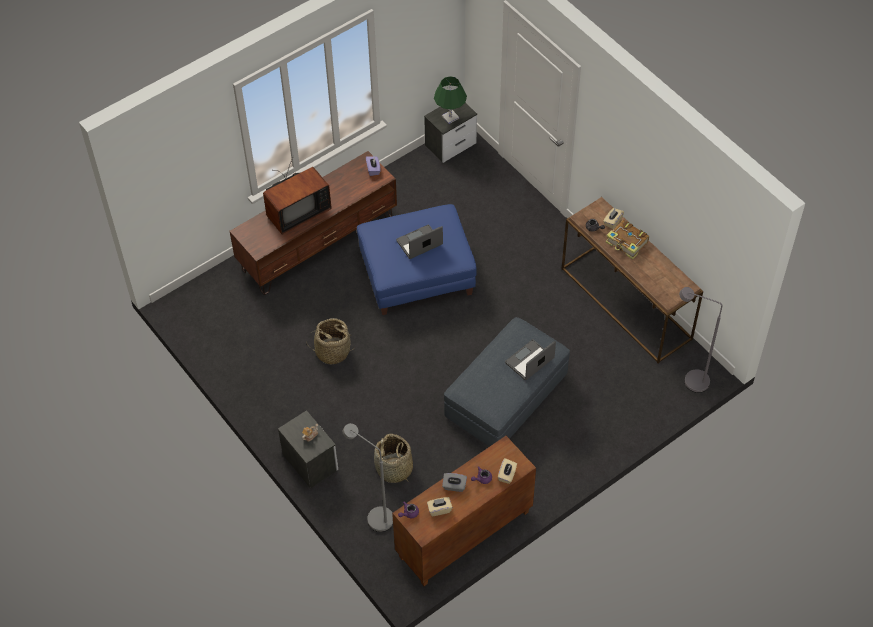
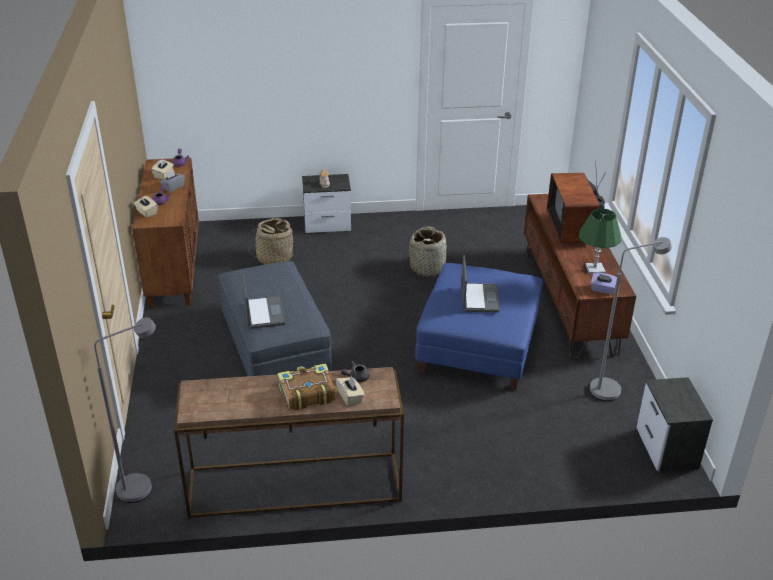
camera: 120 degrees right, 20 degrees down
(374, 516) = (245, 236): grey floor lamp -> grey floor lamp (612, 389)
(450, 117) = (672, 396): green table lamp -> green table lamp (595, 269)

